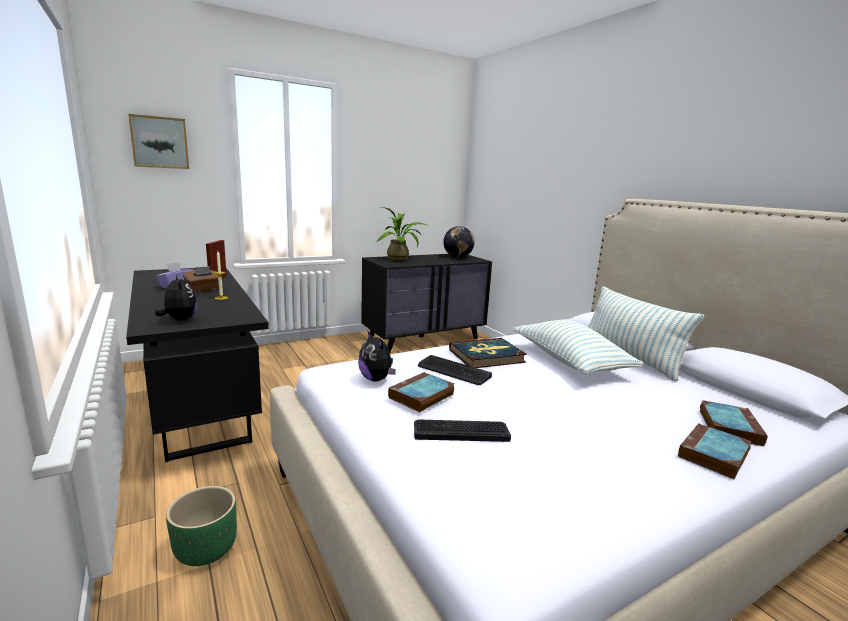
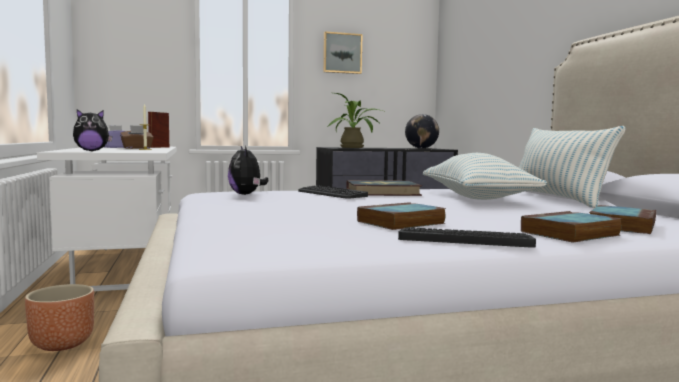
camera: 15 degrees right, 10 degrees down
(159, 142) = (130, 36): picture -> picture (342, 53)
(179, 320) = (92, 151): plush toy -> plush toy turned 90 degrees clockwise
(199, 406) = (125, 265): black desk -> white desk
(207, 550) = (63, 344): green planter -> brown planter
(421, 396) = (275, 199): book -> book (400, 222)
(461, 431) = (291, 213): keyboard -> keyboard (464, 239)

